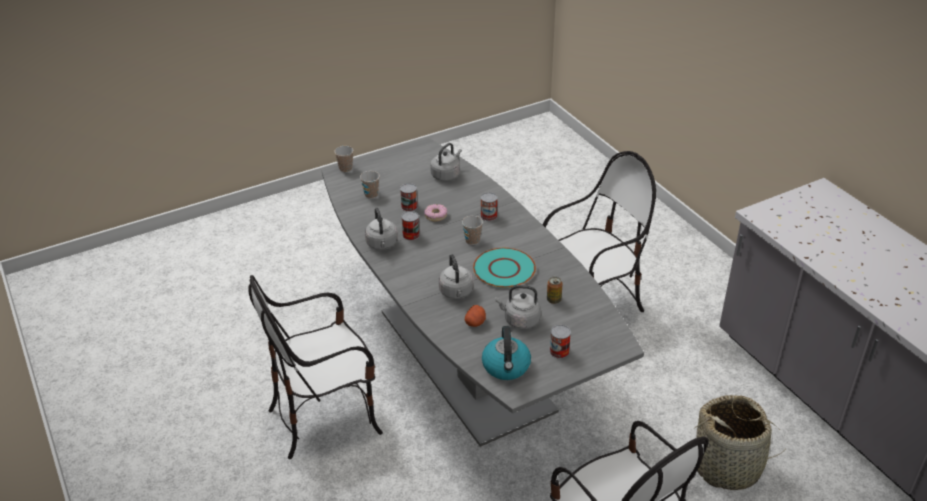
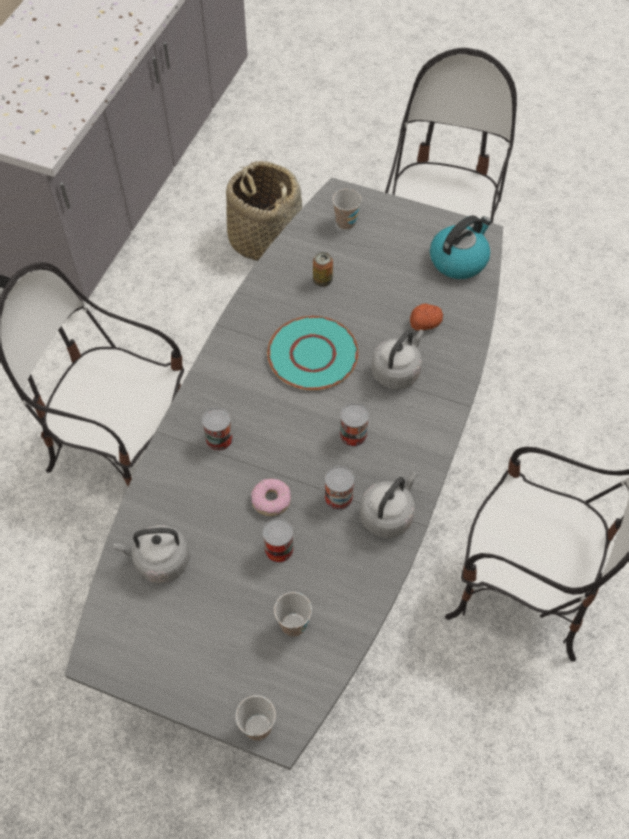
camera: 130 degrees left, 20 degrees up
(472, 241) = (288, 421): cup -> cup (346, 222)
(519, 320) = (383, 289): grey kettle -> none
(559, 351) = (395, 234): can -> can (353, 435)

